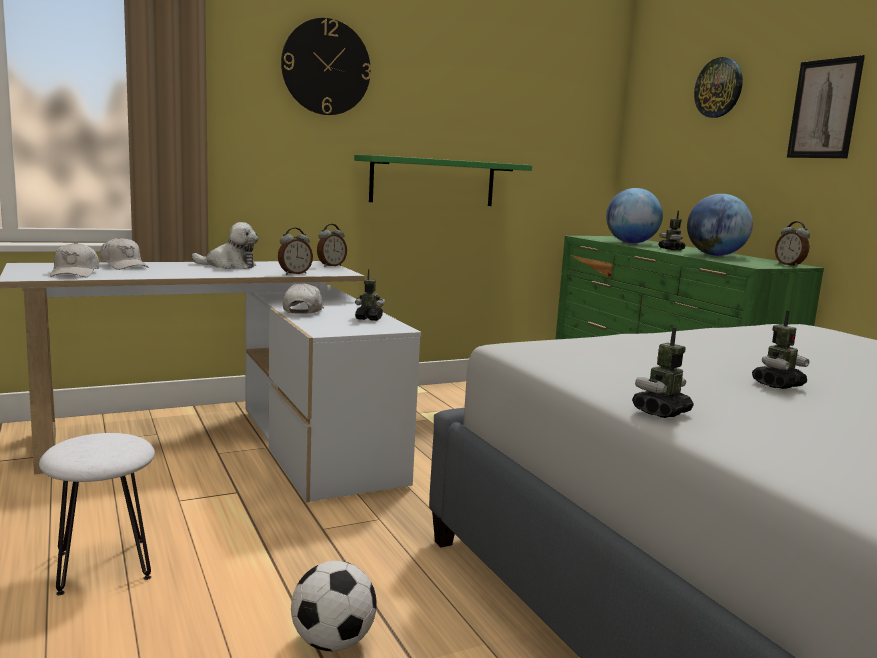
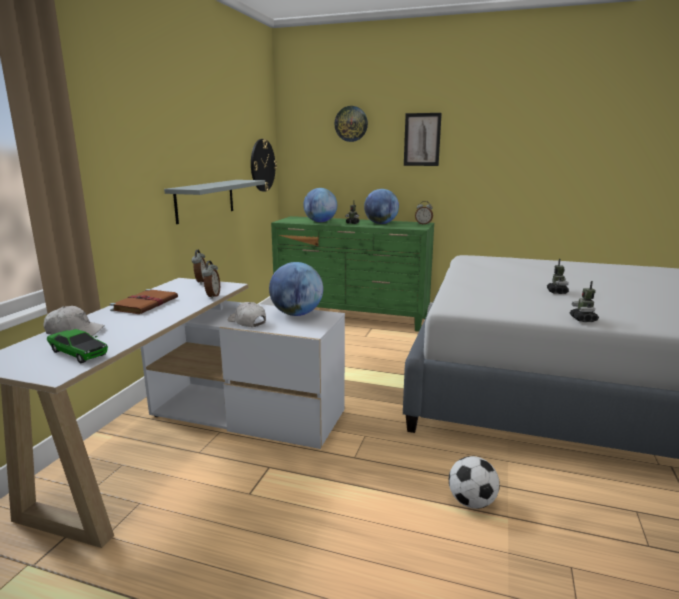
camera: 45 degrees left, 5 degrees up
(75, 273) = (78, 353): white cap -> toy car
(105, 565) = (303, 556): white stool -> none
(229, 266) = (146, 304): plush toy -> brown book
(326, 67) = (139, 119): wall clock -> wall clock (262, 165)
(369, 319) = (296, 314): toy robot -> globe
(433, 182) = (205, 200): green shelf -> grey shelf

